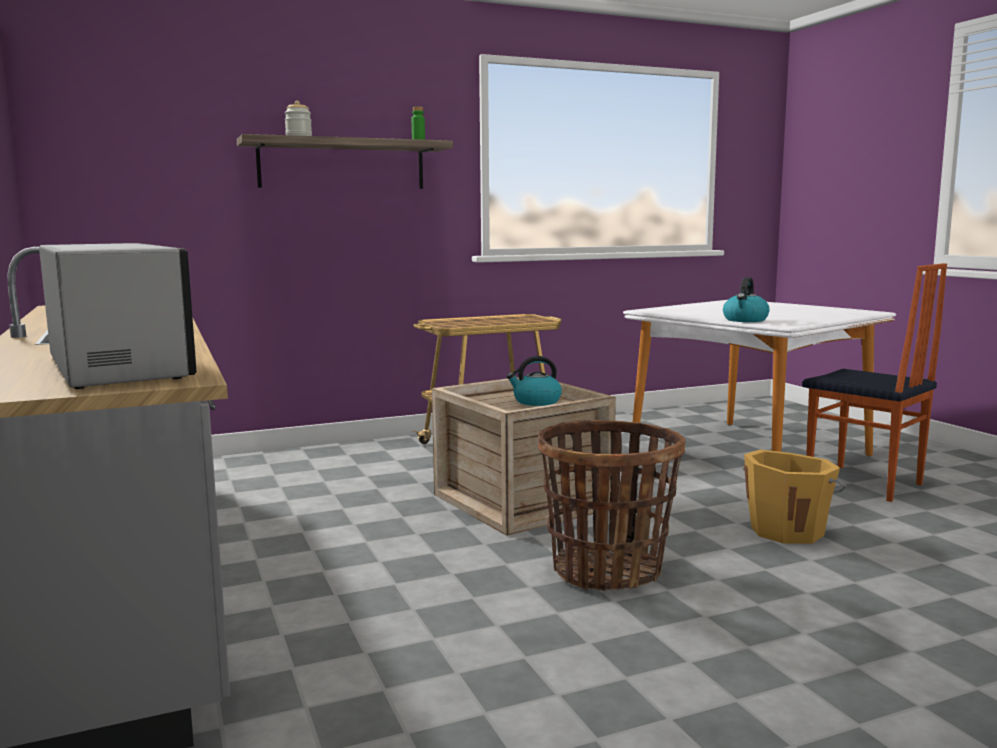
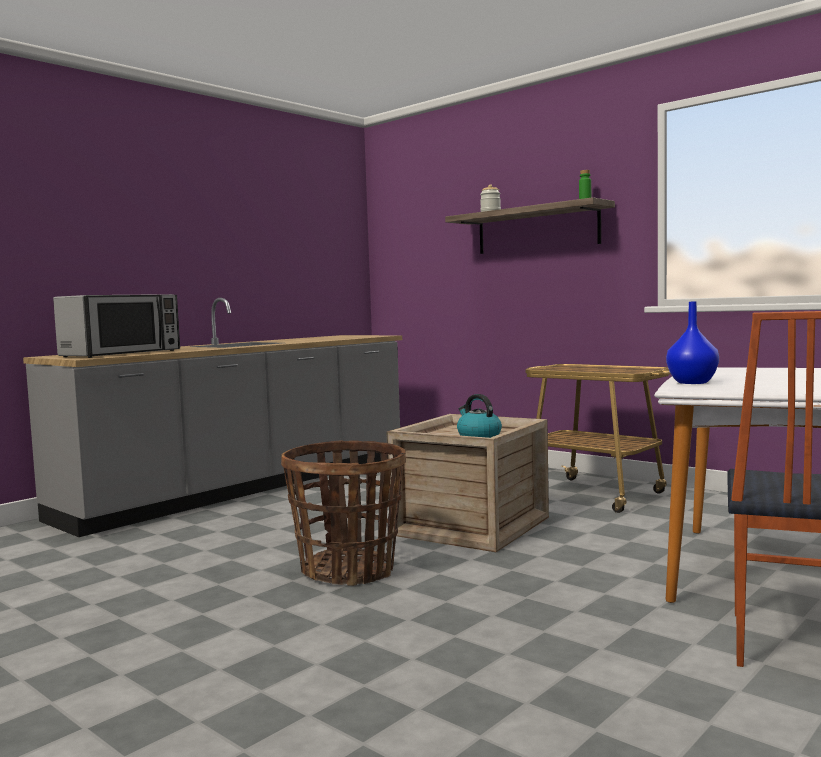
camera: 65 degrees right, 5 degrees down
(745, 320) = (693, 382): kettle -> blue vase
(787, 530) = (531, 619): orange bucket -> none

